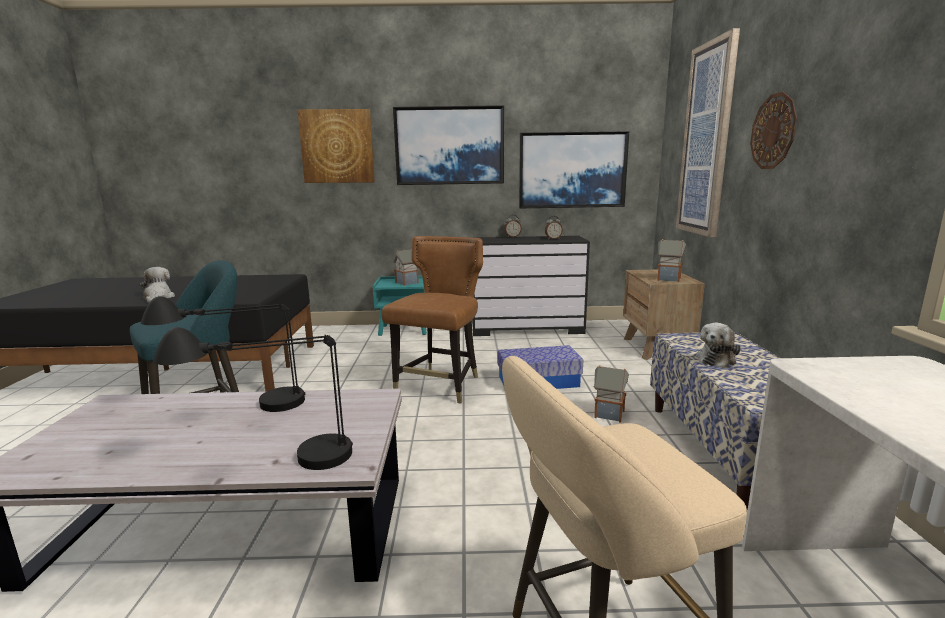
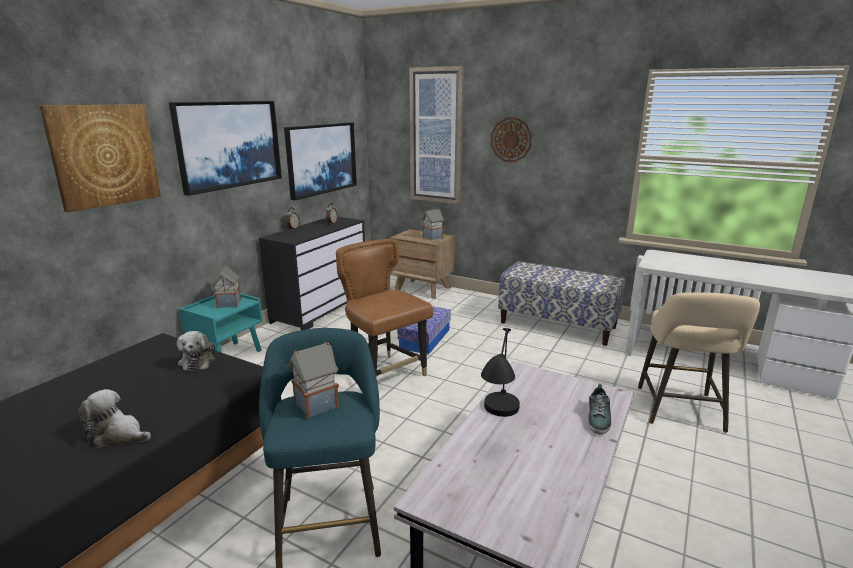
camera: 60 degrees left, 5 degrees up
(274, 462) = (598, 418): black table lamp -> shoe
(608, 414) = (493, 336): toy house -> toy house (315, 405)
(717, 359) = (552, 277): plush toy -> plush toy (197, 361)

